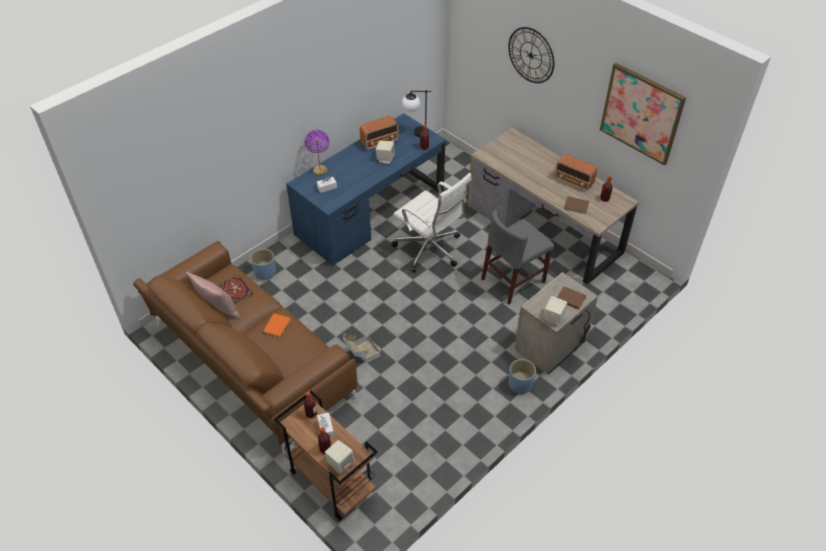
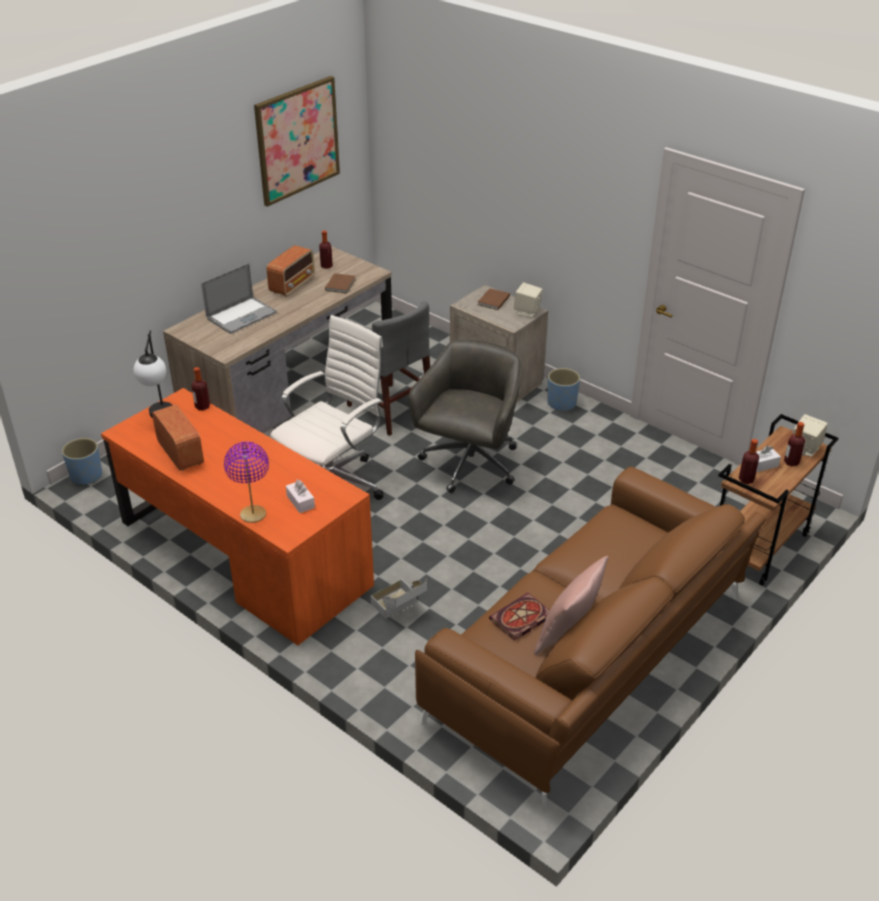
camera: 95 degrees left, 10 degrees down
(265, 273) = (395, 672): blue planter -> blue planter (87, 476)
(278, 326) = (584, 558): orange book -> none
(361, 354) = (547, 538): cardboard box -> cardboard box (399, 609)
(370, 212) = (244, 554): blue desk -> orange desk
(385, 159) = (228, 444): beige speaker -> none
(445, 319) = (469, 465): none -> grey office chair
(530, 159) = (241, 315): none -> laptop
(531, 55) = (151, 199): wall clock -> none

